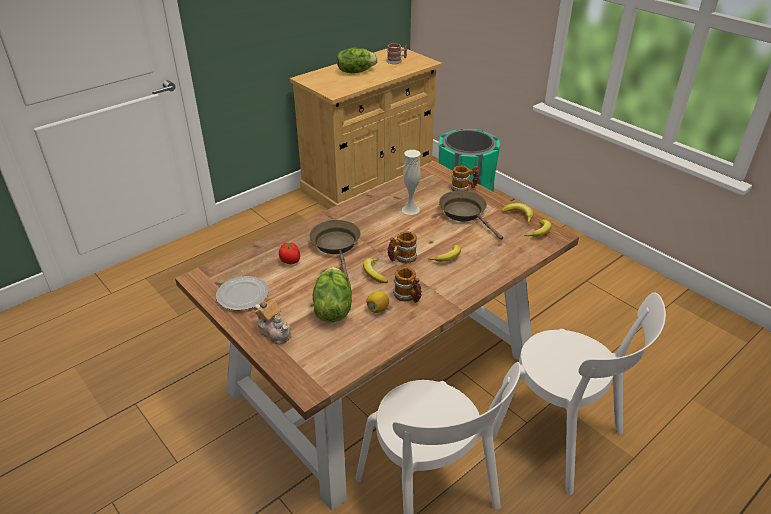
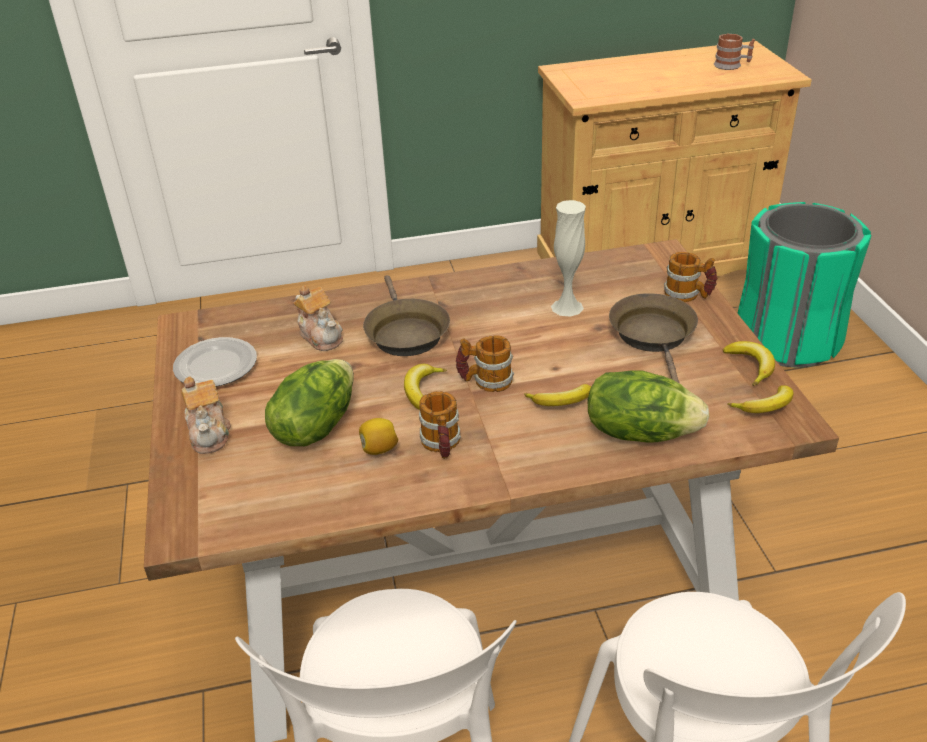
camera: 30 degrees right, 0 degrees up
(290, 260) = (321, 335): tomato -> teapot
(337, 246) = (405, 332): brown frying pan -> brown frying pan turned 150 degrees clockwise
(355, 71) = (648, 71): lettuce -> lettuce (640, 432)

